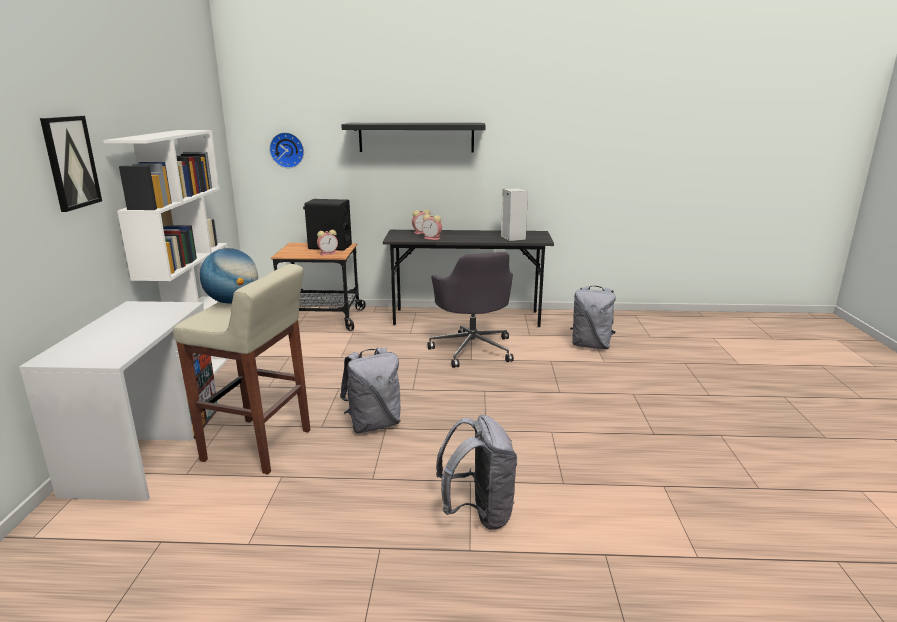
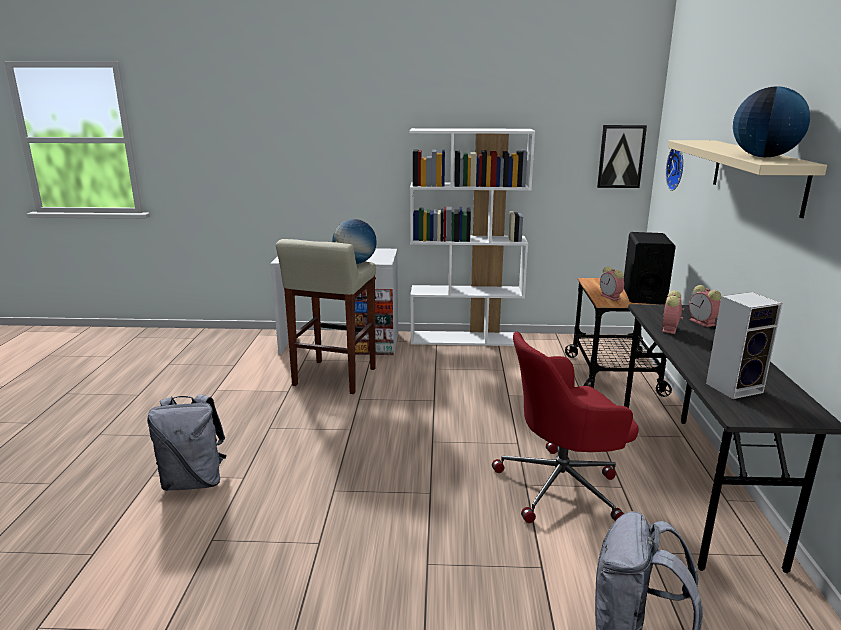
camera: 90 degrees right, 0 degrees up
(70, 162) = (375, 140): picture -> picture (621, 156)
(373, 424) = (358, 423): grey backpack -> none
(416, 137) = (757, 174): black shelf -> beige shelf
(453, 123) = (763, 157): none -> globe
(472, 349) = (562, 486): grey office chair -> red office chair

